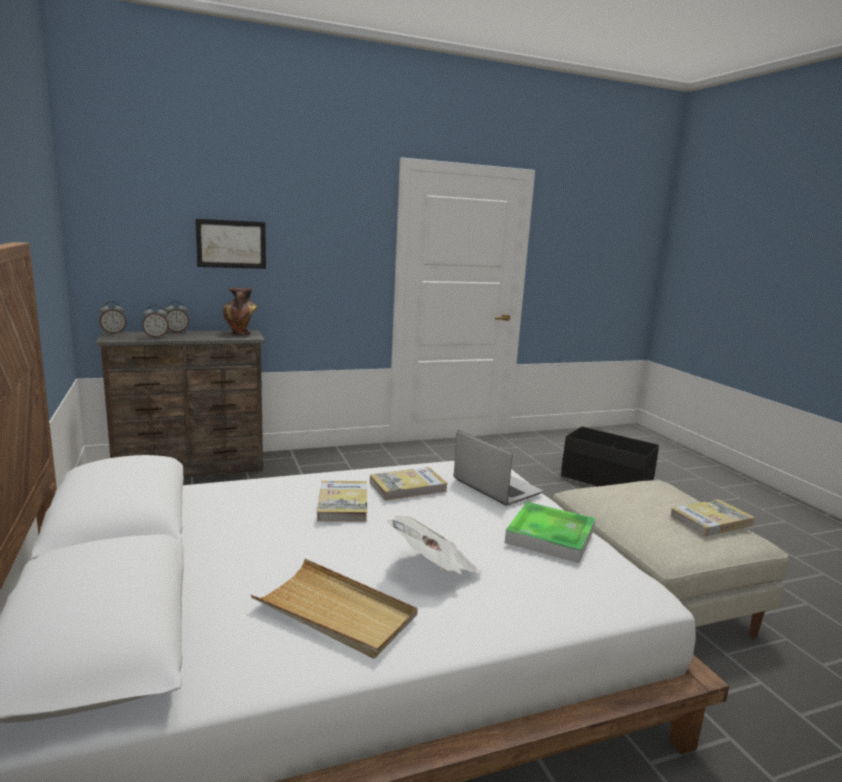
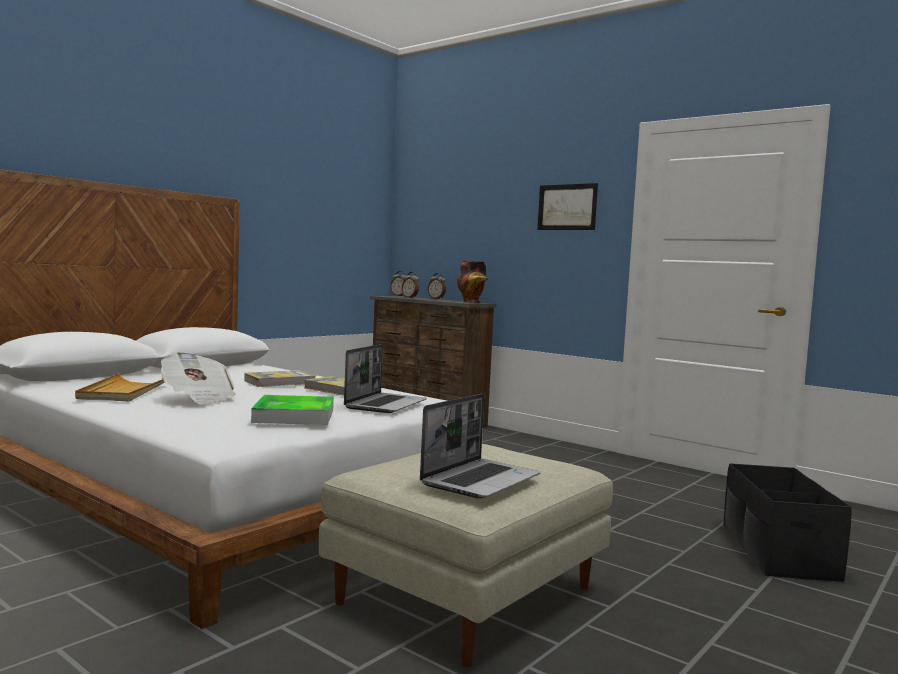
camera: 60 degrees right, 10 degrees down
(231, 244) = (486, 225): picture -> picture (567, 207)
(710, 521) = (480, 480): book -> laptop

